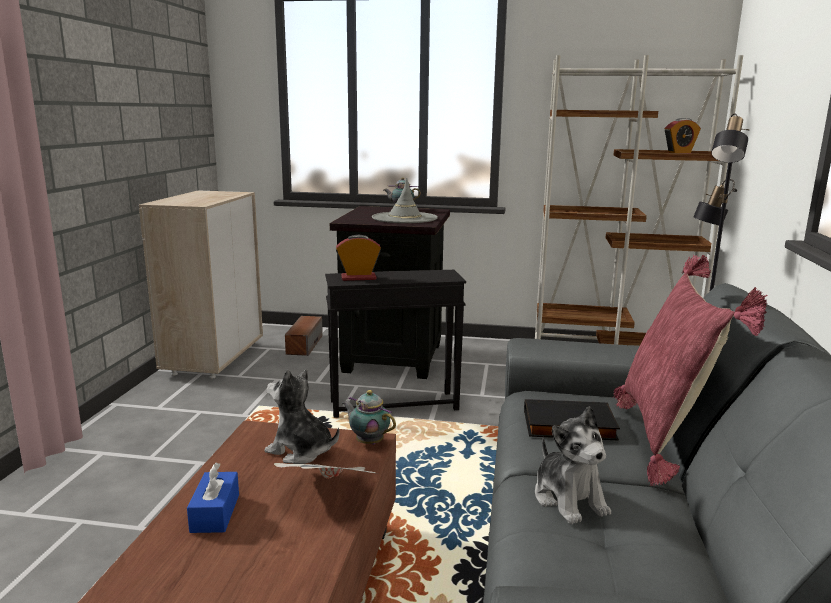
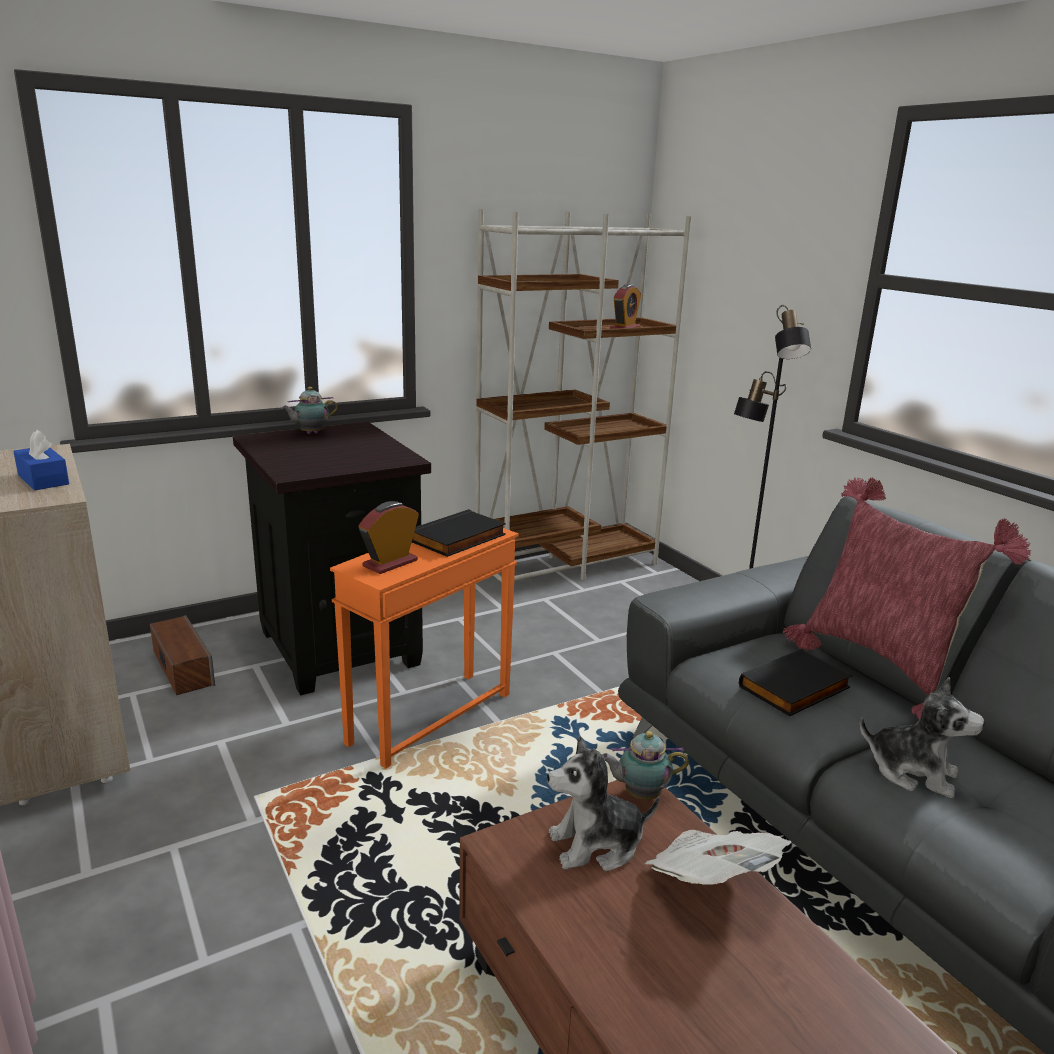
camera: 40 degrees left, 5 degrees up
(215, 513) = (653, 984): blue tissue box -> blue tissue box (43, 479)
(393, 404) = (429, 718): black side table -> orange side table
(404, 218) = (356, 452): grey hat -> none
(422, 276) = (459, 539): none -> black book

